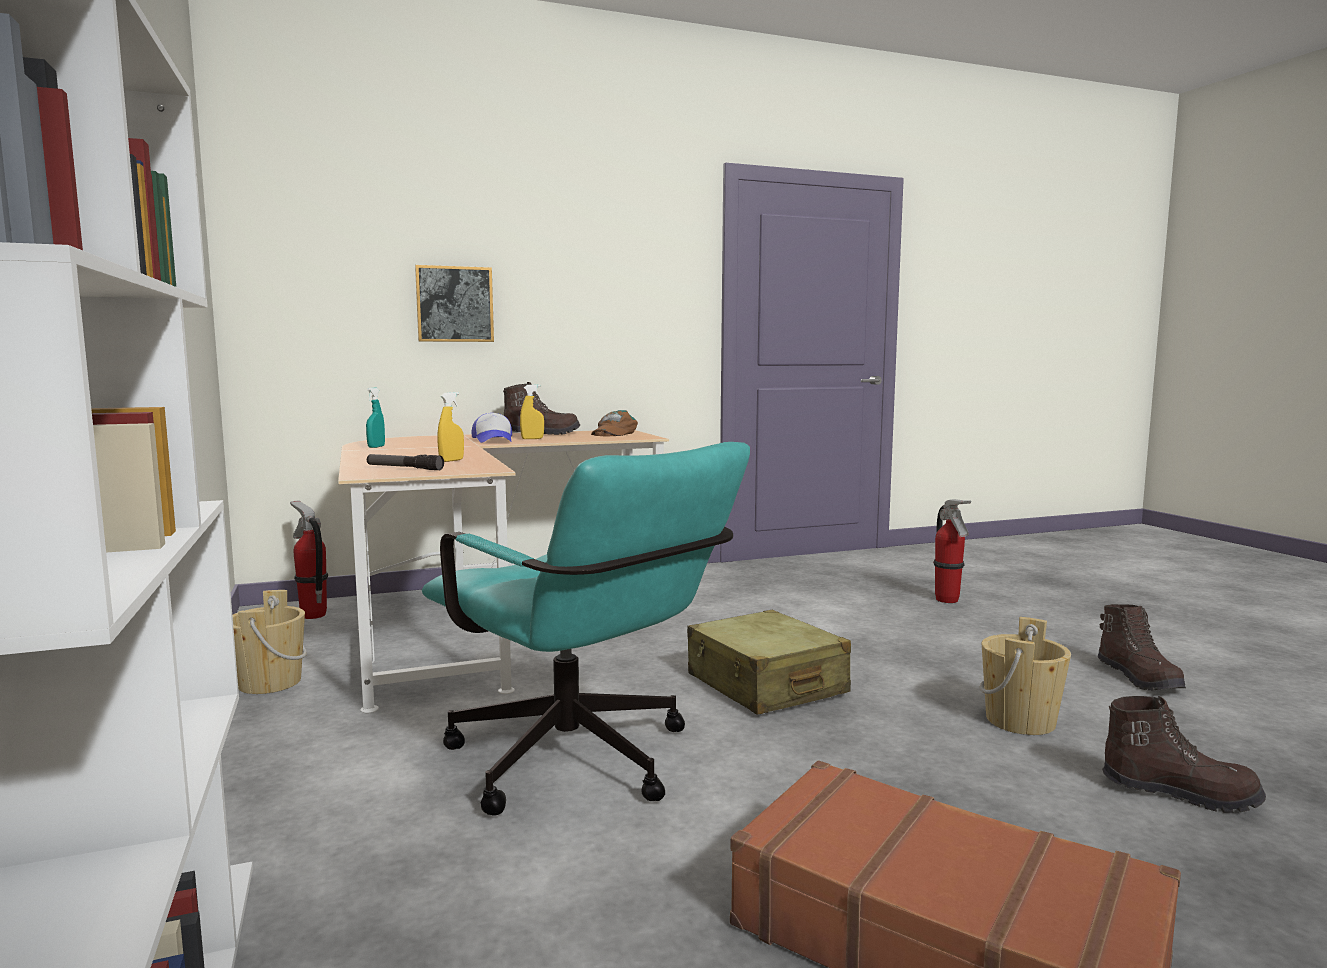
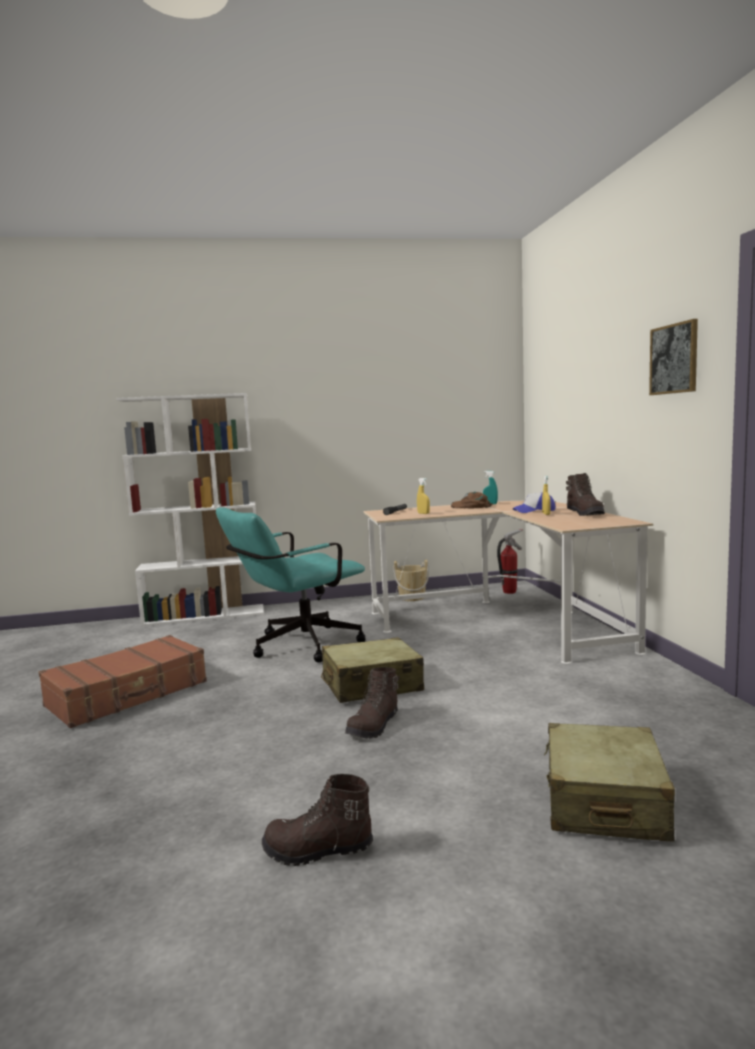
camera: 100 degrees right, 0 degrees up
(455, 304) = (583, 414): picture -> picture (674, 359)
(613, 433) = (600, 522): brown cap -> brown cap (471, 506)
(947, 600) = (604, 801): fire extinguisher -> beige suitcase
(1020, 721) = (272, 756): beige bucket -> none
(1179, 793) = (148, 781): brown boot -> brown boot (374, 726)

